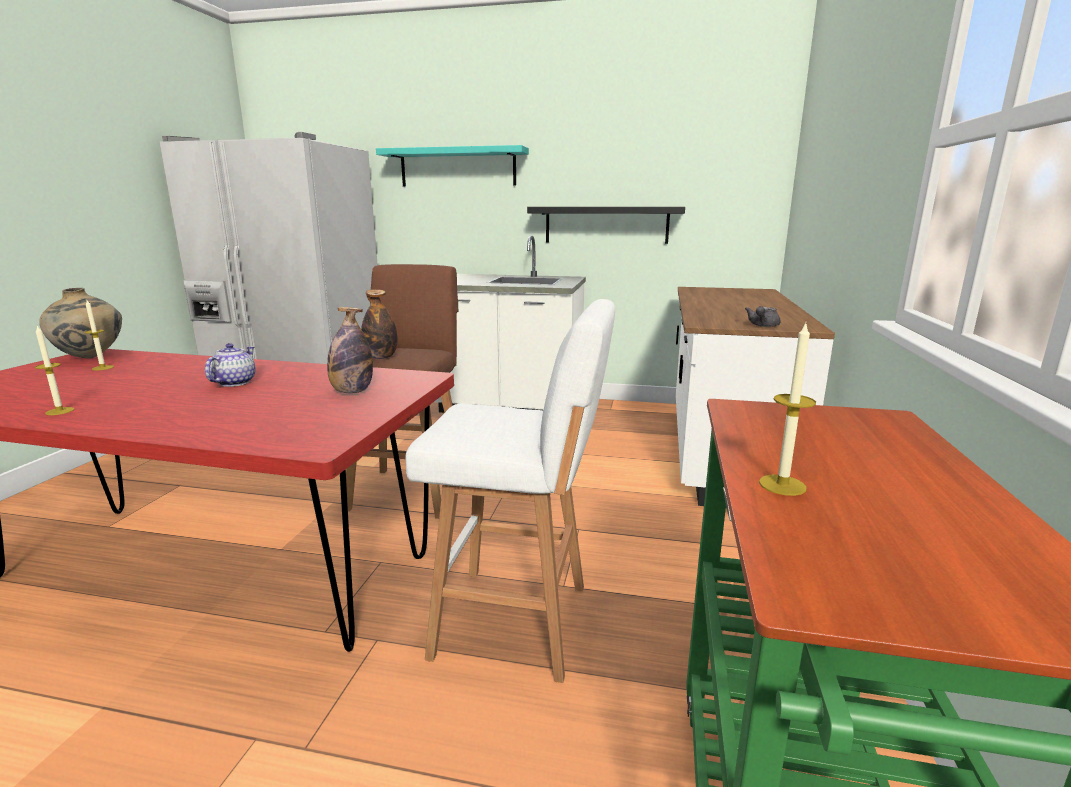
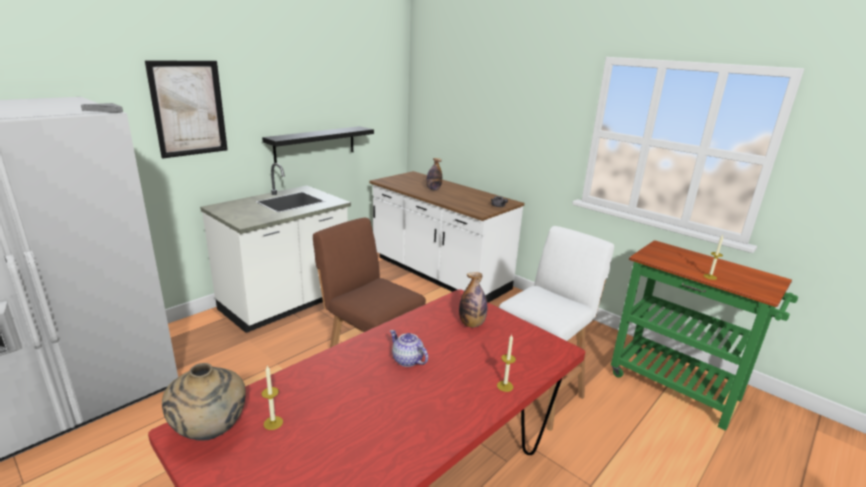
camera: 60 degrees left, 5 degrees up
(60, 411) = (417, 441): candle -> candle (505, 386)
(381, 357) = (385, 300): bottle -> bottle (433, 189)
(457, 167) = (189, 108): turquoise shelf -> picture

